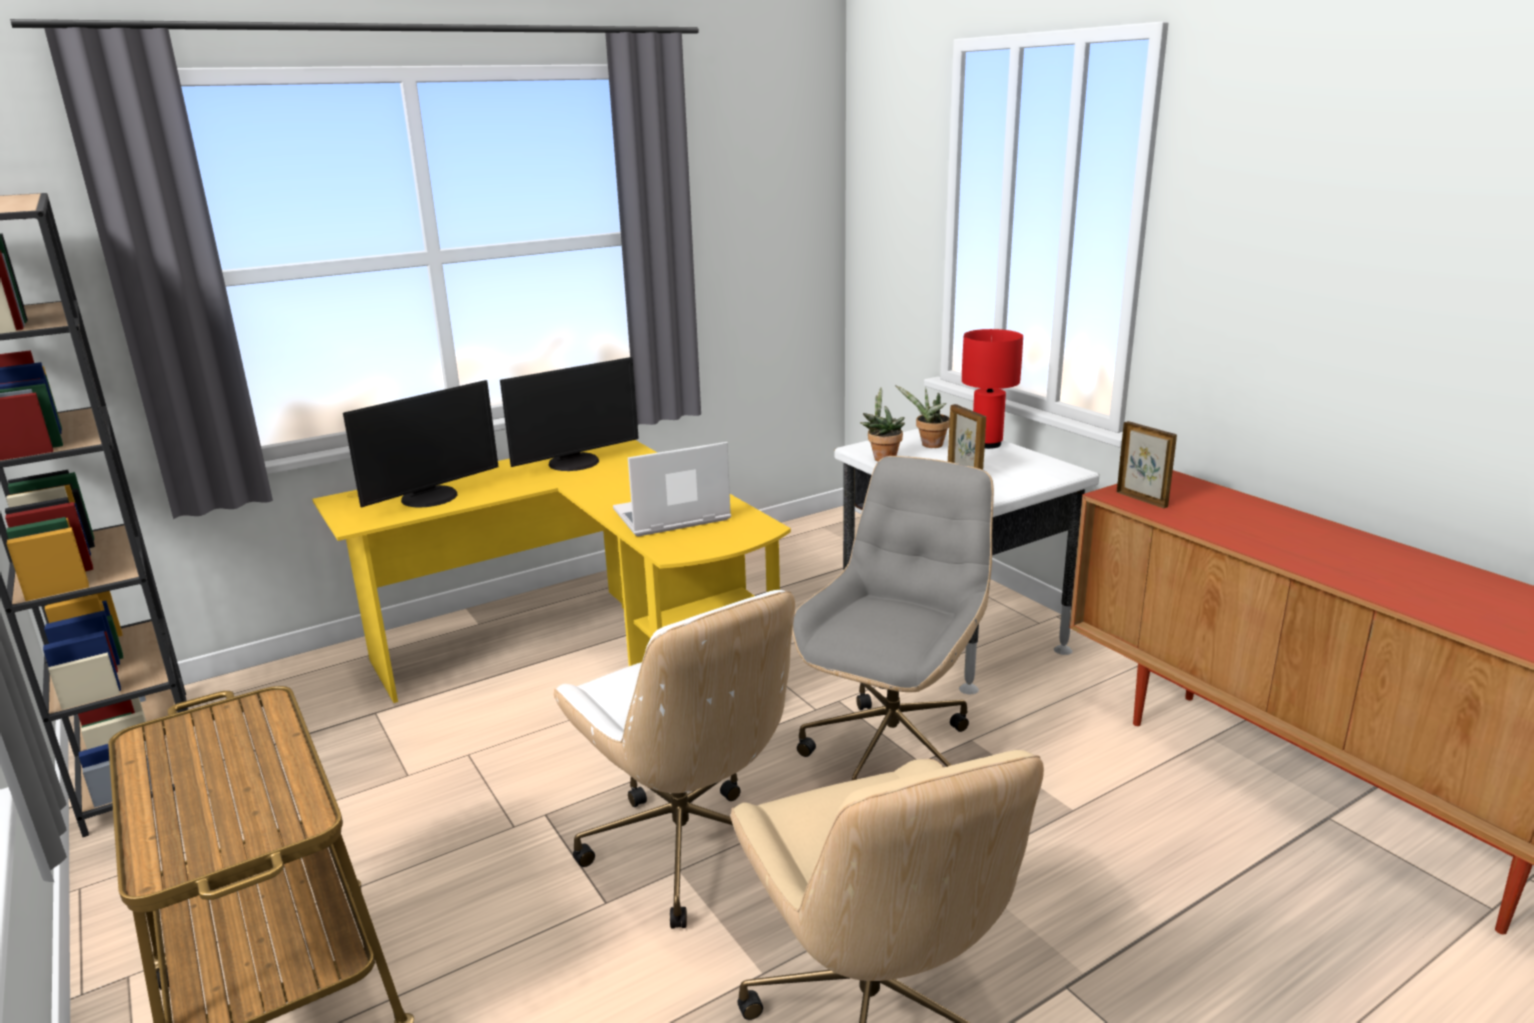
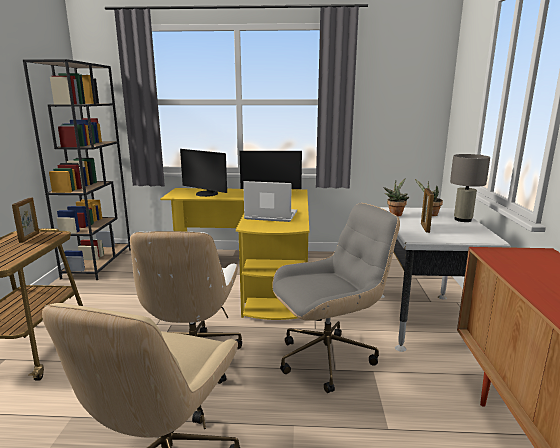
camera: 35 degrees right, 5 degrees down
(431, 498) = (206, 194): monitor -> monitor turned 45 degrees clockwise
(987, 444) = (463, 220): red table lamp -> grey table lamp
(1142, 499) = (504, 257): picture frame -> picture frame (29, 238)

